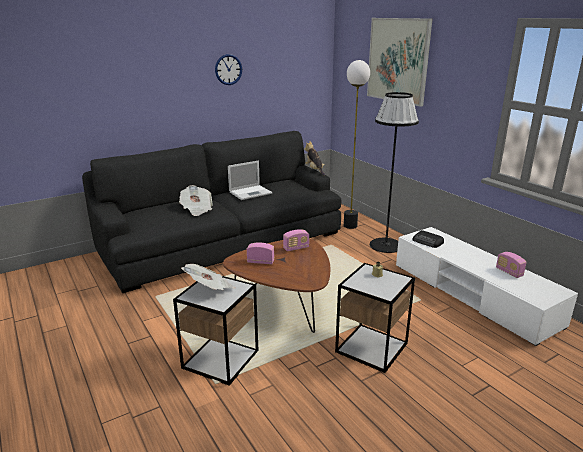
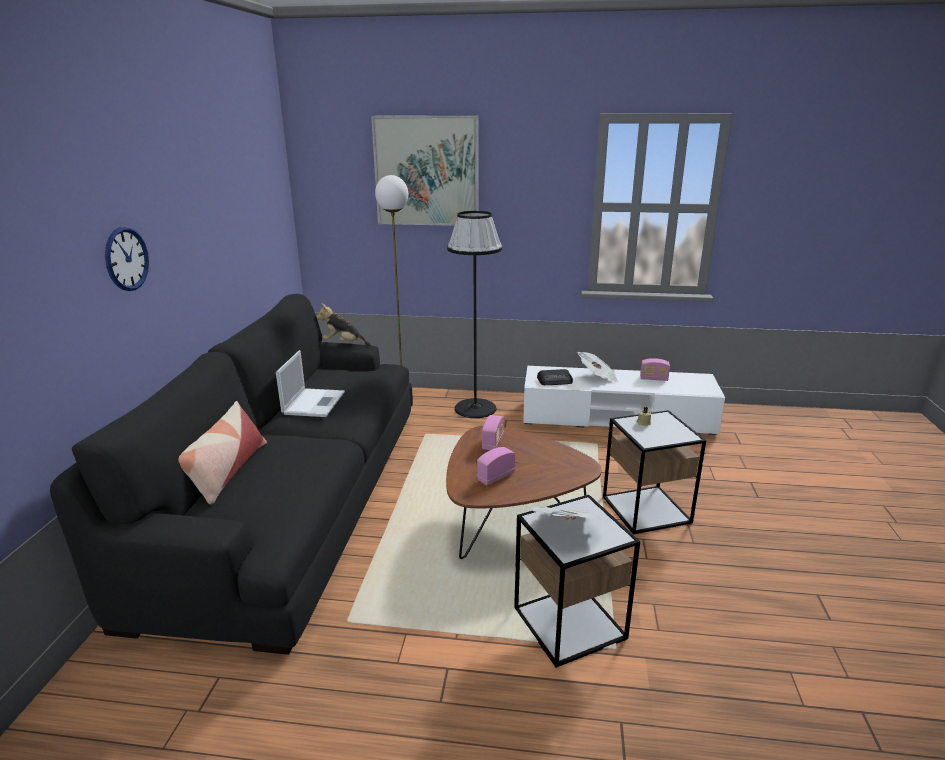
camera: 50 degrees left, 0 degrees up
(167, 204) = (227, 471): none -> pillow
(196, 209) = (294, 456): newspaper -> newspaper (598, 377)
(228, 69) = (201, 212): wall clock -> wall clock (126, 259)

